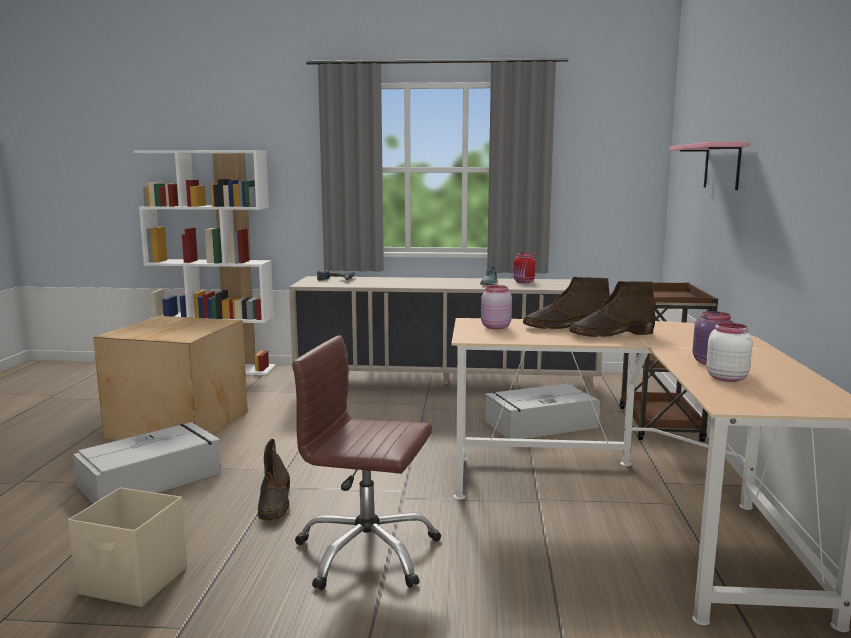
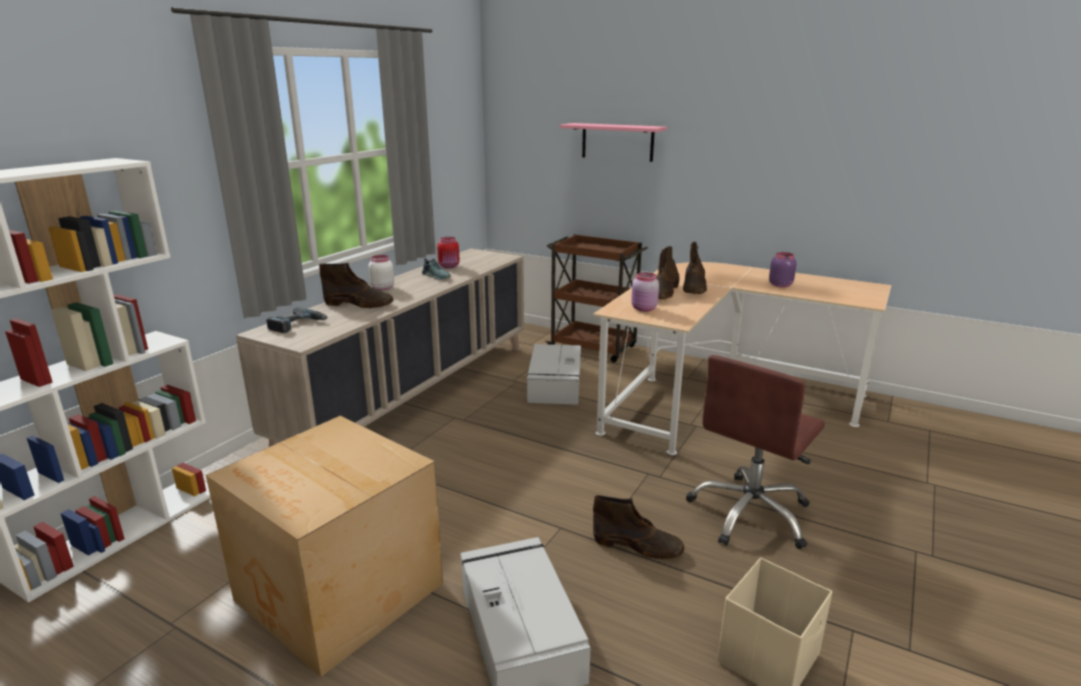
camera: 65 degrees left, 10 degrees up
(393, 281) = (359, 304): none -> brown boot
(725, 377) = (815, 290): white jar -> white jar (382, 288)

